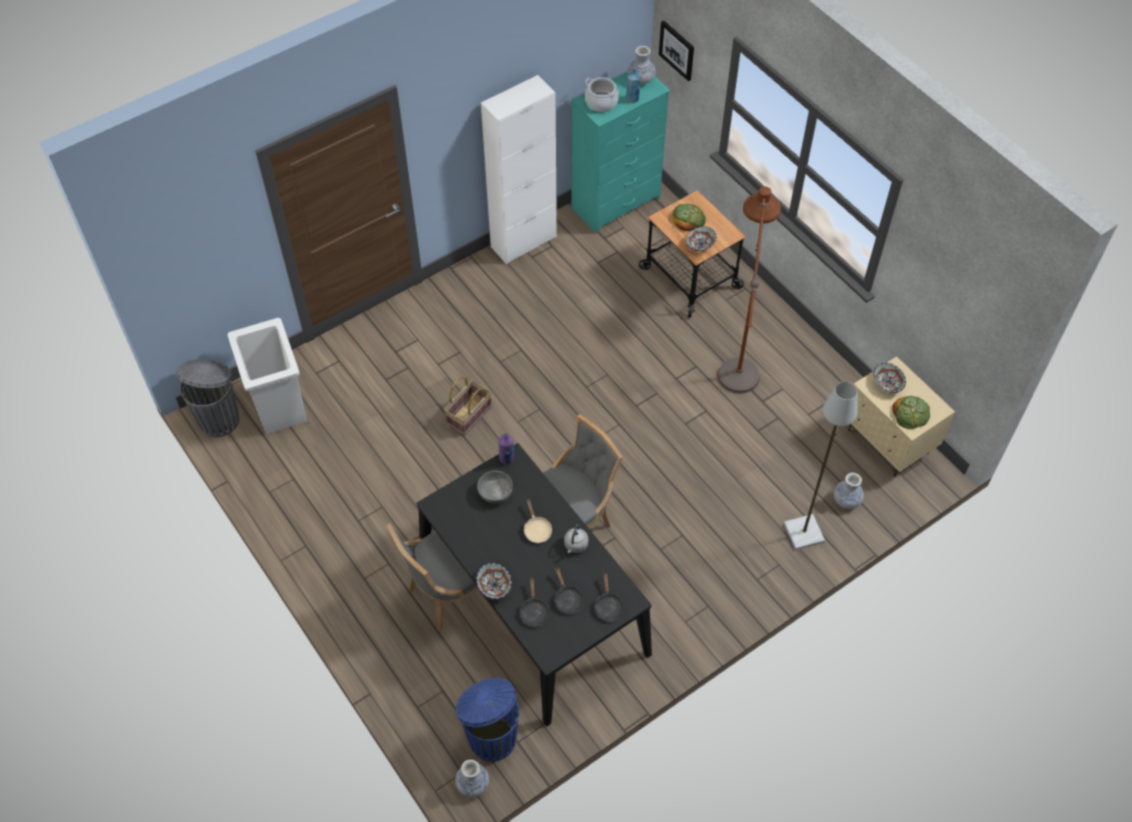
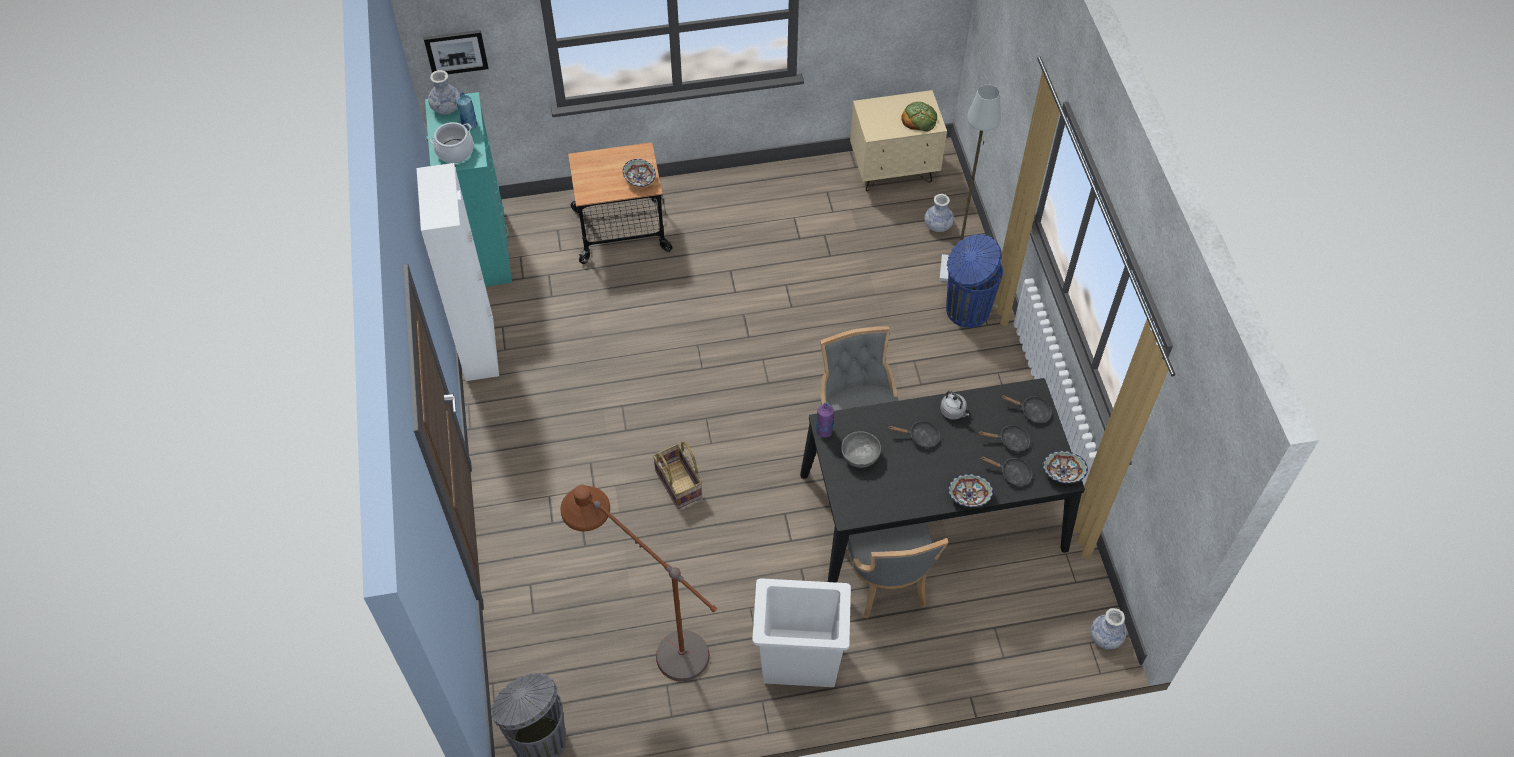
camera: 65 degrees left, 0 degrees up
(279, 405) = (556, 667): white trash can -> white trash can (798, 660)
(491, 737) = (1062, 602): blue trash can -> blue trash can (966, 310)
(536, 529) = (920, 437): beige frying pan -> black frying pan
(688, 218) = (600, 175): bread -> none
(740, 352) = (734, 230): brown floor lamp -> brown floor lamp (651, 636)
(888, 383) = (879, 119): bowl -> bowl (1062, 472)

